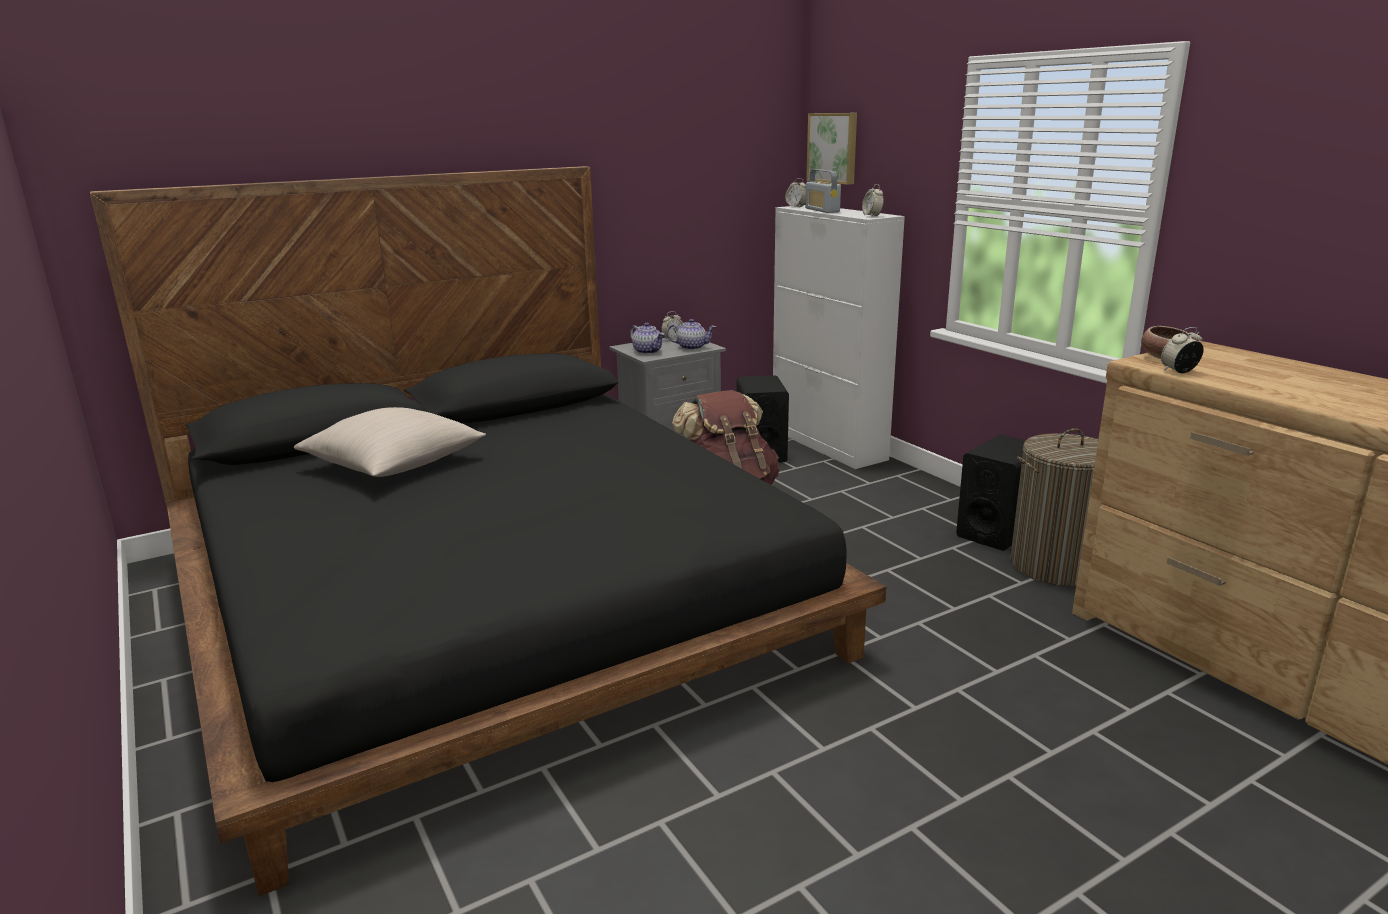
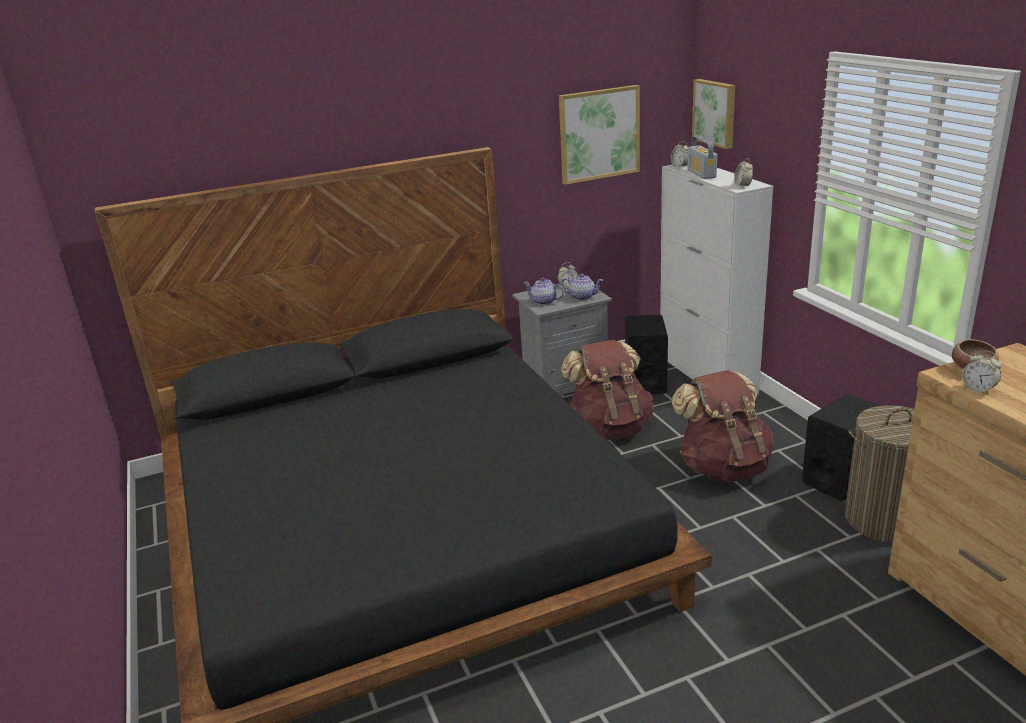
camera: 10 degrees right, 5 degrees up
(394, 464) = (325, 422): beige pillow -> none
(648, 351) = (543, 301): teapot -> teapot turned 150 degrees clockwise
(706, 166) = (599, 134): none -> picture
(865, 525) = (723, 467): none -> brown backpack
(1179, 371) = (978, 389): alarm clock -> alarm clock turned 120 degrees counterclockwise

